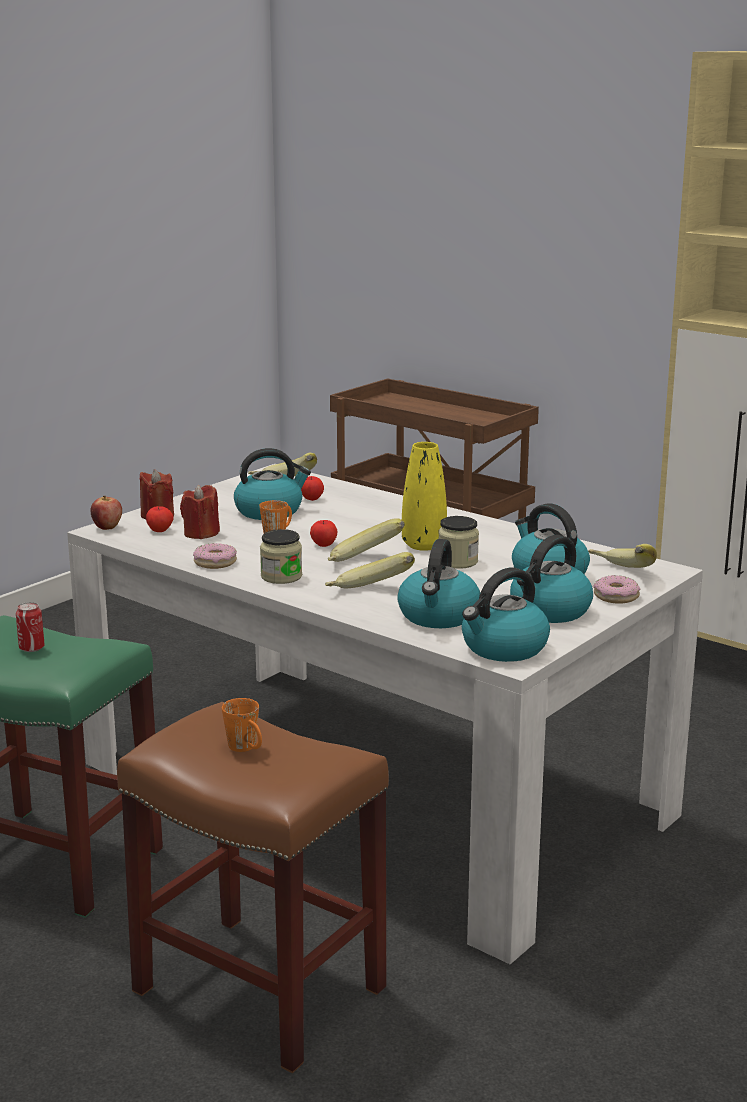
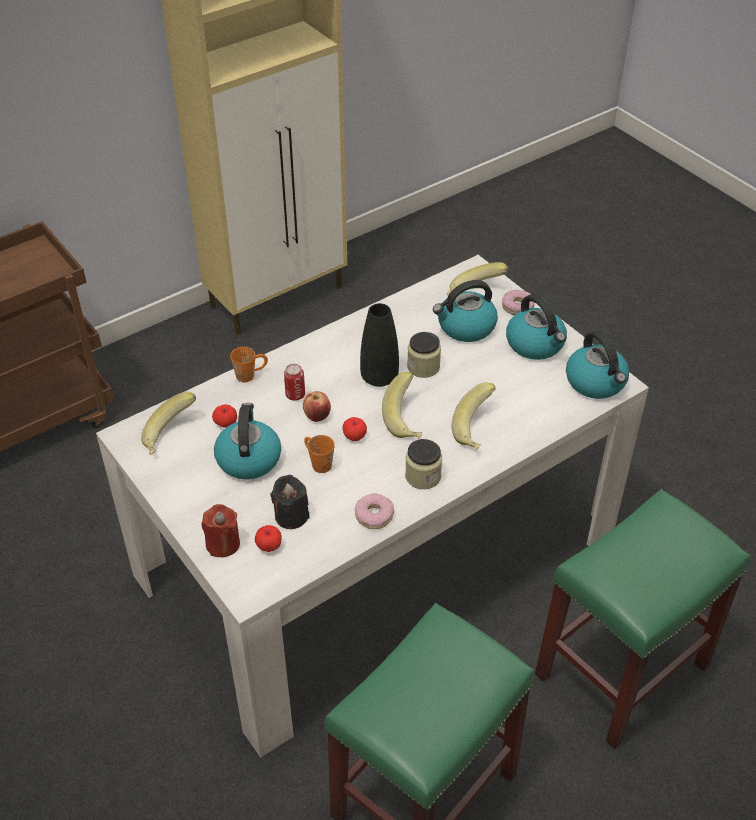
camera: 75 degrees left, 25 degrees up
(31, 648) = (430, 690): can -> can (295, 395)
(107, 528) = (243, 588): apple -> apple (317, 416)
(201, 533) = (291, 516): red candle -> black candle
(247, 749) = (651, 559): orange mug -> orange mug (251, 374)
(256, 989) = (621, 672): brown stool -> green stool
(423, 545) = (379, 377): yellow vase -> black vase
(438, 616) = (532, 401): kettle -> none

